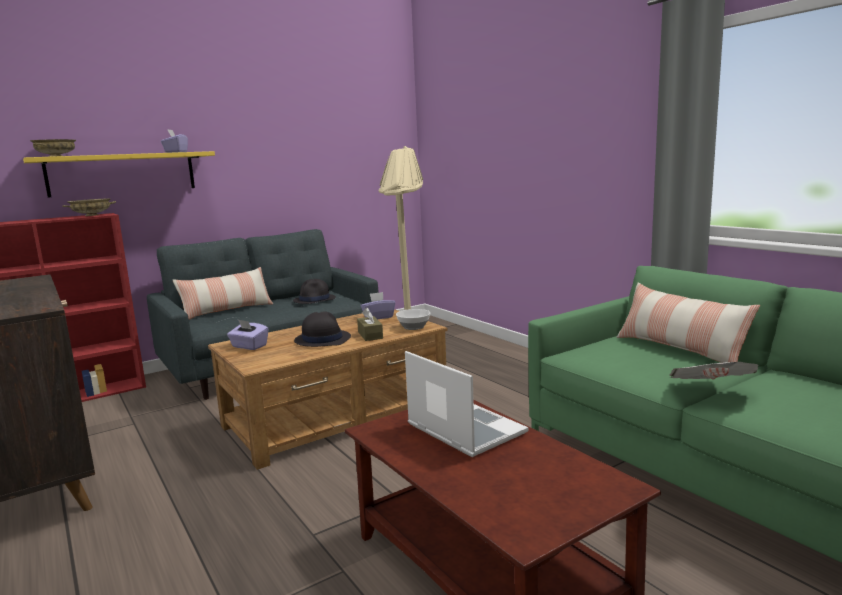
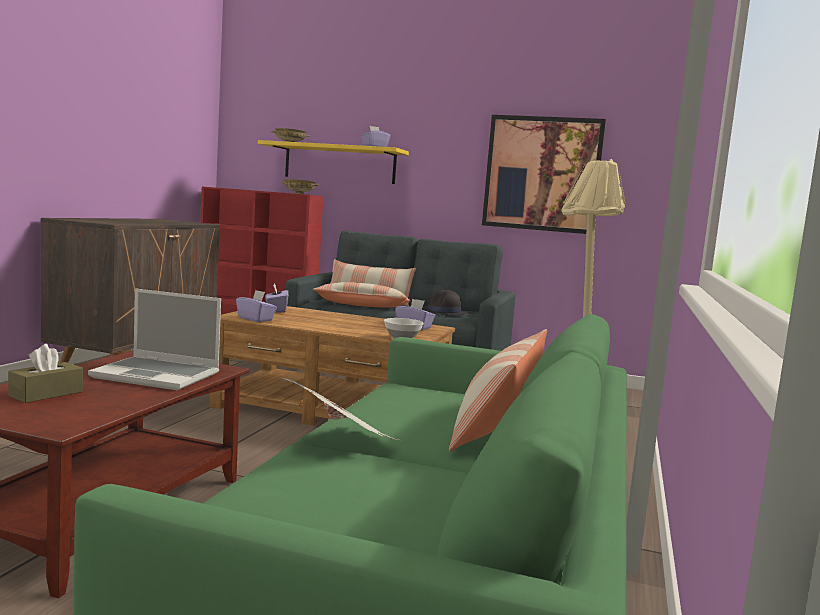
camera: 50 degrees right, 5 degrees down
(248, 317) = (362, 306): none -> pillow
(283, 360) = (255, 319): none -> purple tissue box
(322, 339) = (322, 321): black hat -> none
(330, 161) = (542, 174): none -> picture
(370, 335) = (355, 330): brown tissue box -> brown tissue box (46, 394)
(463, 429) = (158, 375): laptop -> laptop turned 90 degrees clockwise

